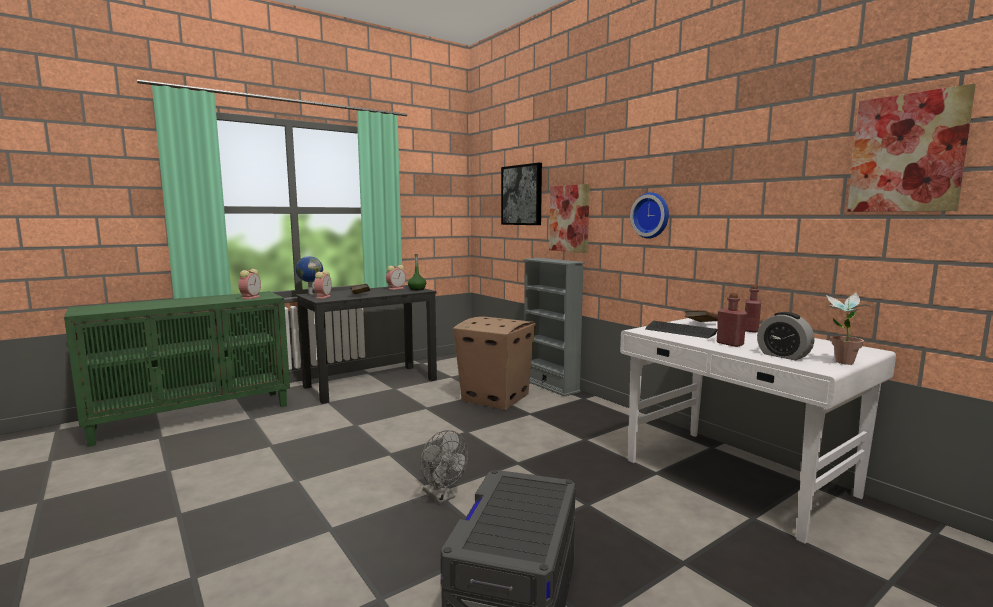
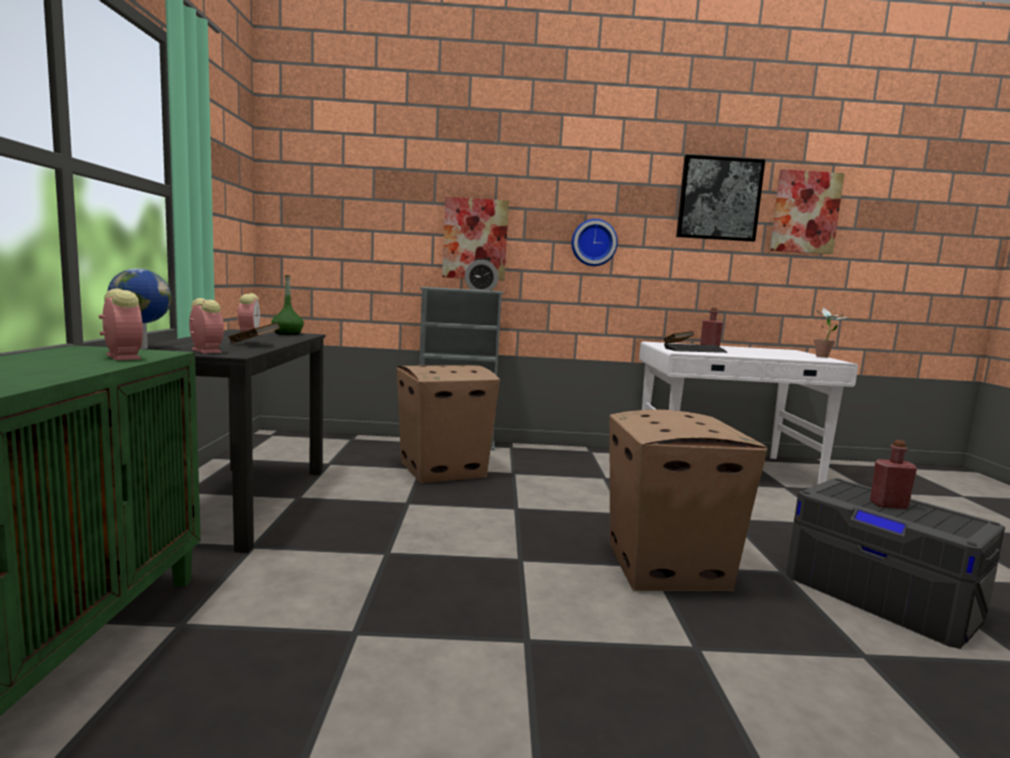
camera: 55 degrees left, 0 degrees up
(442, 496) = (666, 566): grey fan -> cardboard box
(522, 195) = (384, 202): picture -> picture (719, 199)
(730, 344) = (751, 354): red bottle -> red bottle (888, 505)
(783, 356) = (796, 357): alarm clock -> alarm clock (480, 290)

